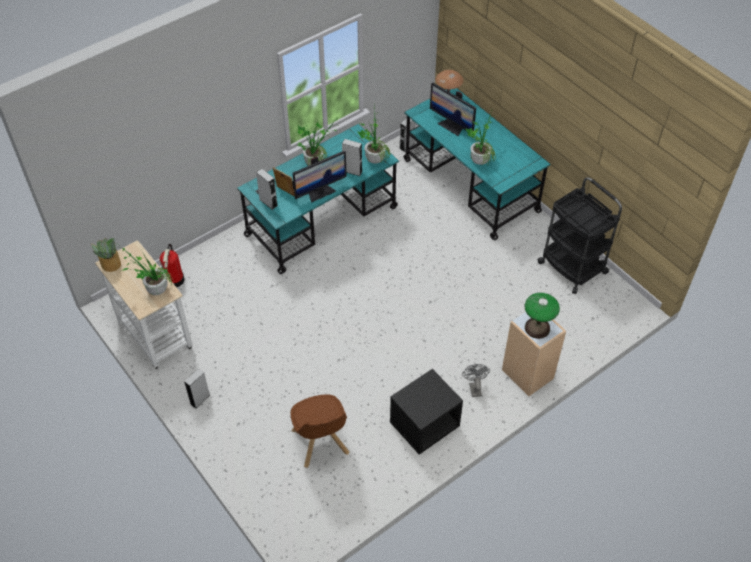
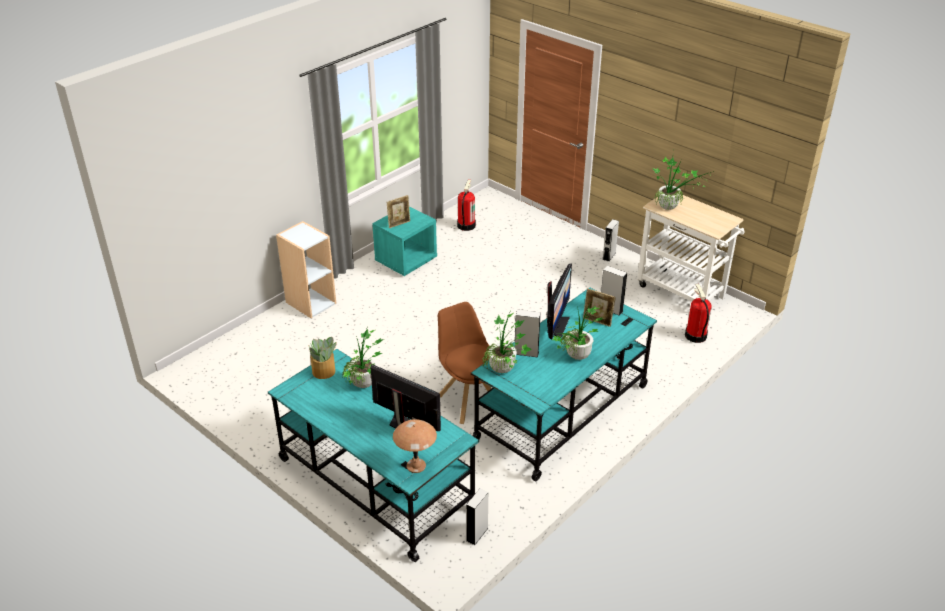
camera: 170 degrees right, 15 degrees down
(110, 264) = (727, 218): potted plant -> potted plant (324, 372)
(320, 192) = (556, 326): monitor -> monitor turned 150 degrees clockwise
(321, 444) = (492, 242): brown chair -> brown chair (468, 399)
(344, 481) = (466, 225): none -> fire extinguisher
(424, 426) = (406, 260): black nightstand -> turquoise nightstand
(432, 393) = (399, 224): none -> picture frame
(474, 387) = (362, 288): grey fan -> none
(537, 328) = (303, 233): table lamp -> none
(571, 267) = (249, 399): black cart -> none

